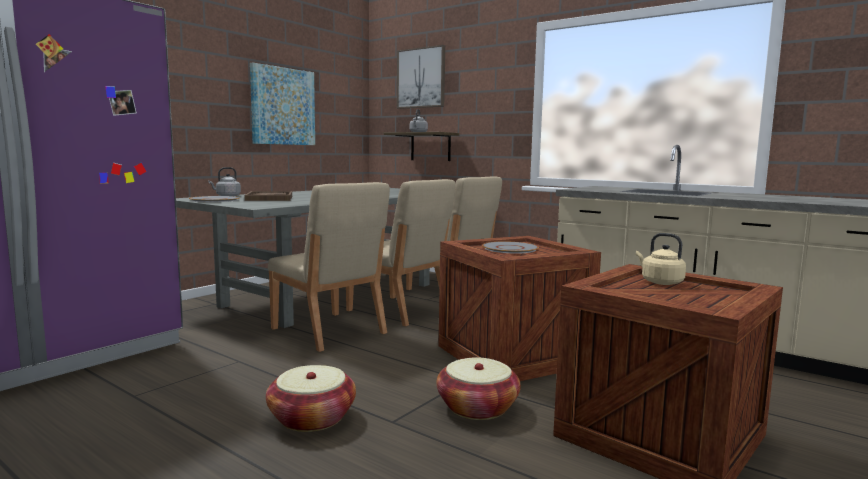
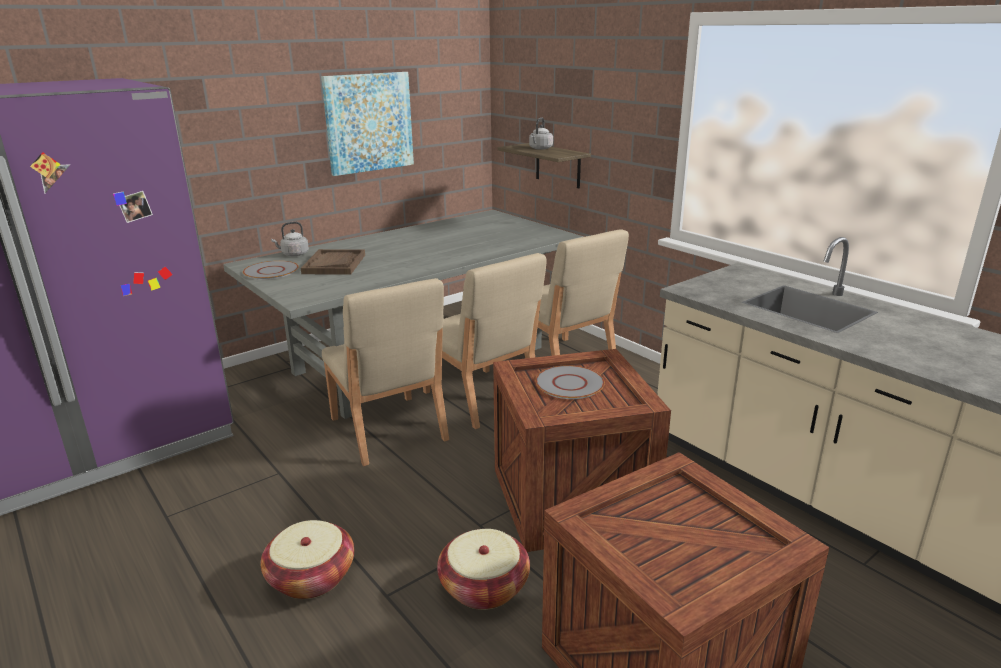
camera: 15 degrees right, 15 degrees up
(421, 78) = (548, 71): picture -> none
(659, 282) = (685, 504): beige kettle -> none

